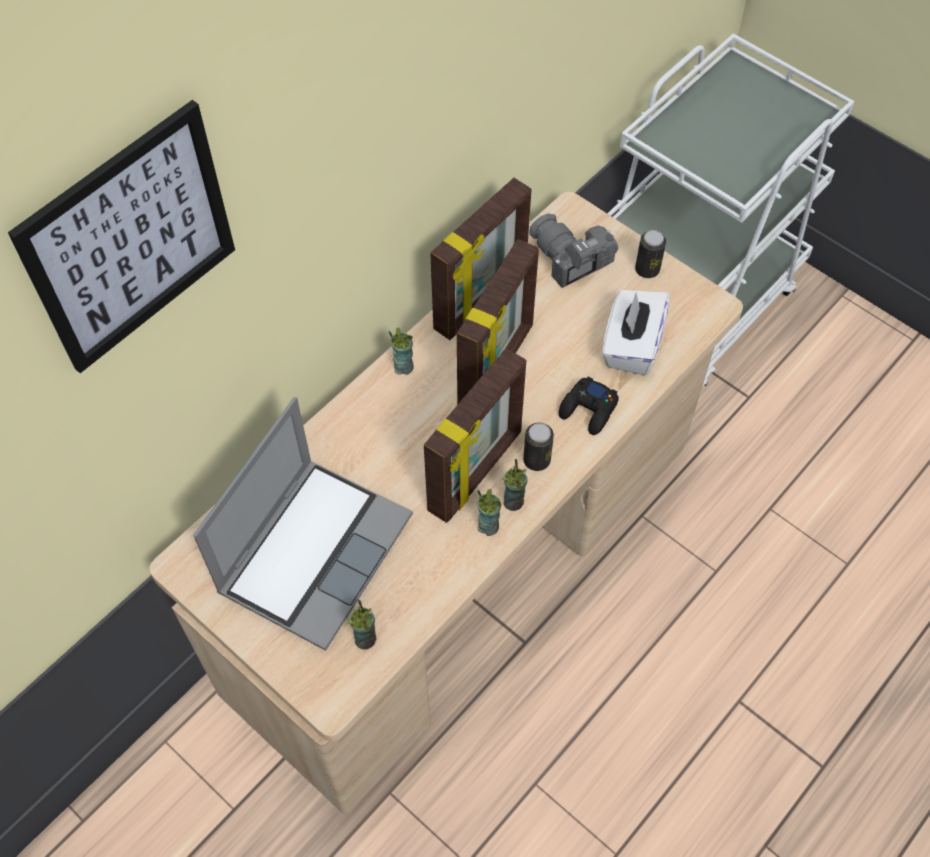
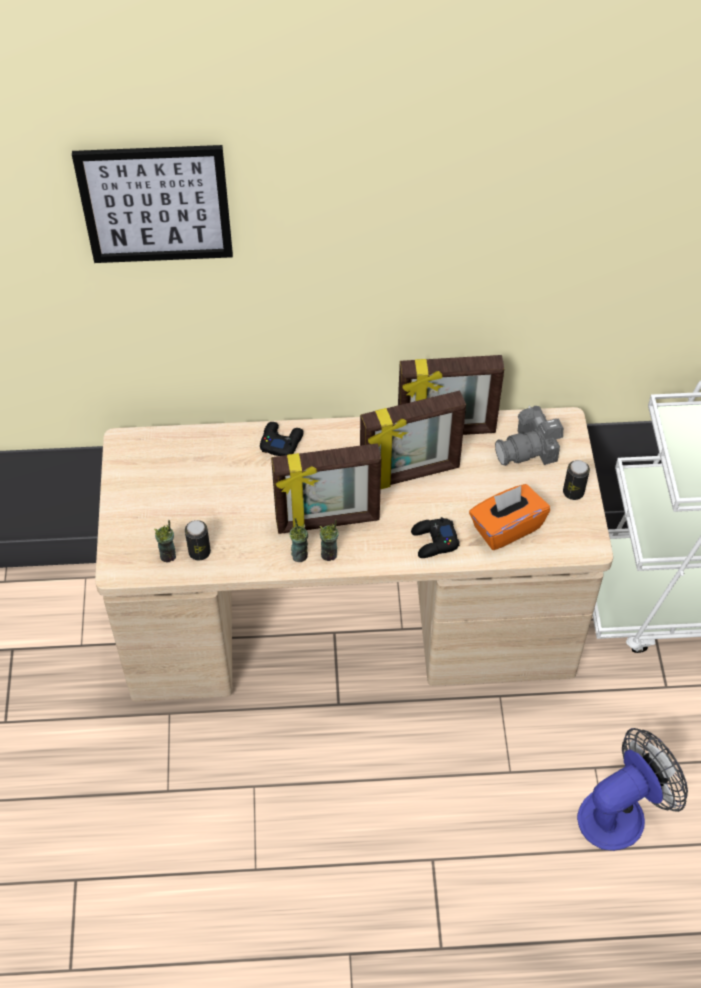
camera: 45 degrees right, 5 degrees down
(315, 551) = (194, 490): laptop -> none
(344, 432) = (281, 442): none -> black game controller
(403, 366) = (355, 433): cup -> none
(536, 460) = (369, 543): can -> can (199, 552)
(569, 260) = (529, 449): camera -> camera turned 120 degrees counterclockwise
(631, 346) = (506, 527): white tissue box -> orange tissue box
(824, 526) = (621, 812): none -> fan

